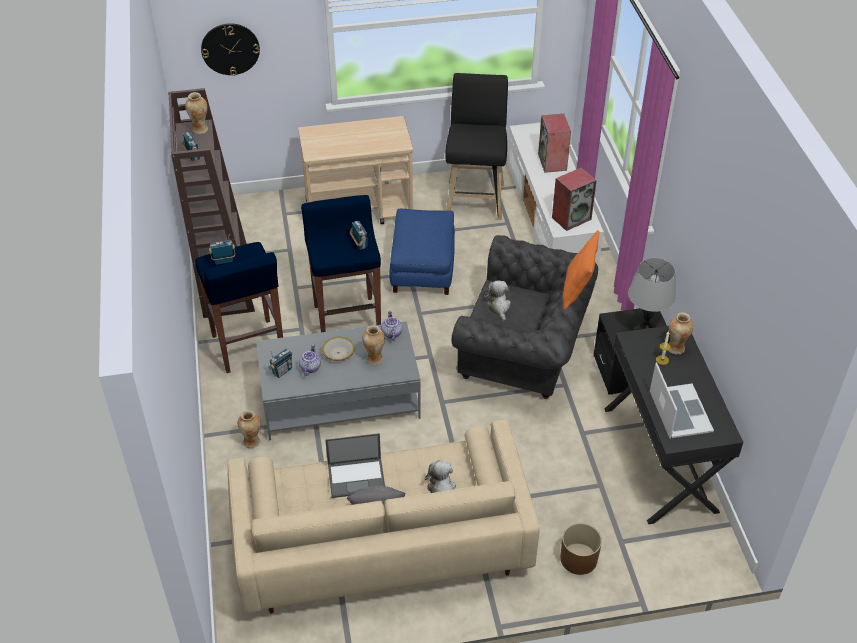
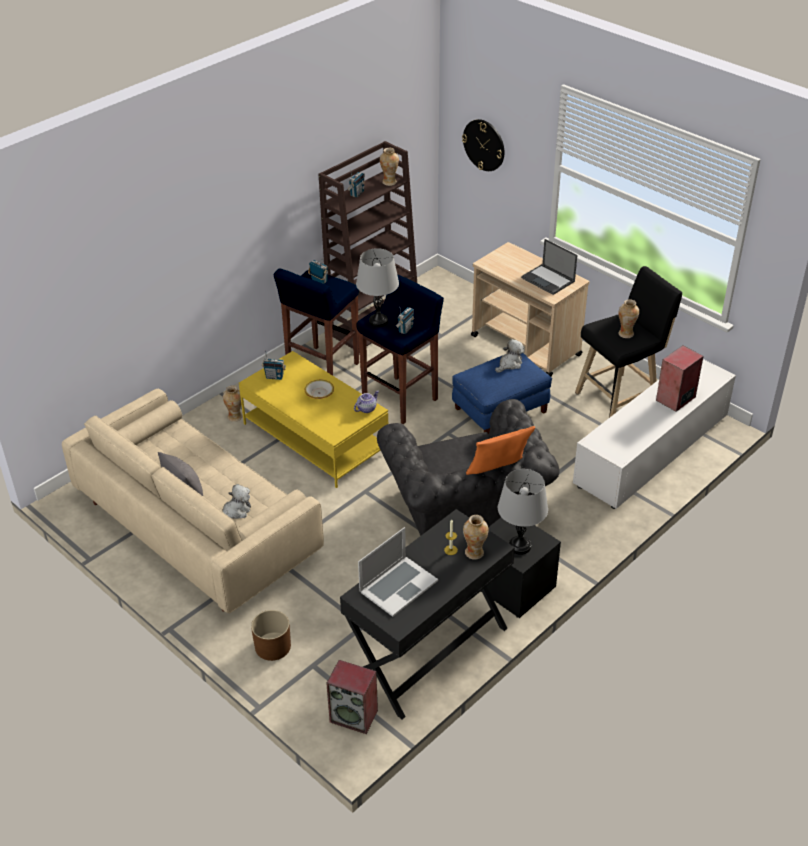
camera: 55 degrees right, 5 degrees down
(309, 367) = (291, 387): teapot -> none
(329, 254) = (378, 321): none -> grey table lamp
(340, 400) = (314, 438): grey coffee table -> yellow coffee table
(357, 477) = (210, 463): laptop -> laptop (548, 280)
(374, 359) = (331, 413): vase -> vase (626, 334)
(498, 307) = (459, 451): plush toy -> plush toy (509, 364)
(571, 218) = (615, 442): speaker -> speaker (354, 716)

